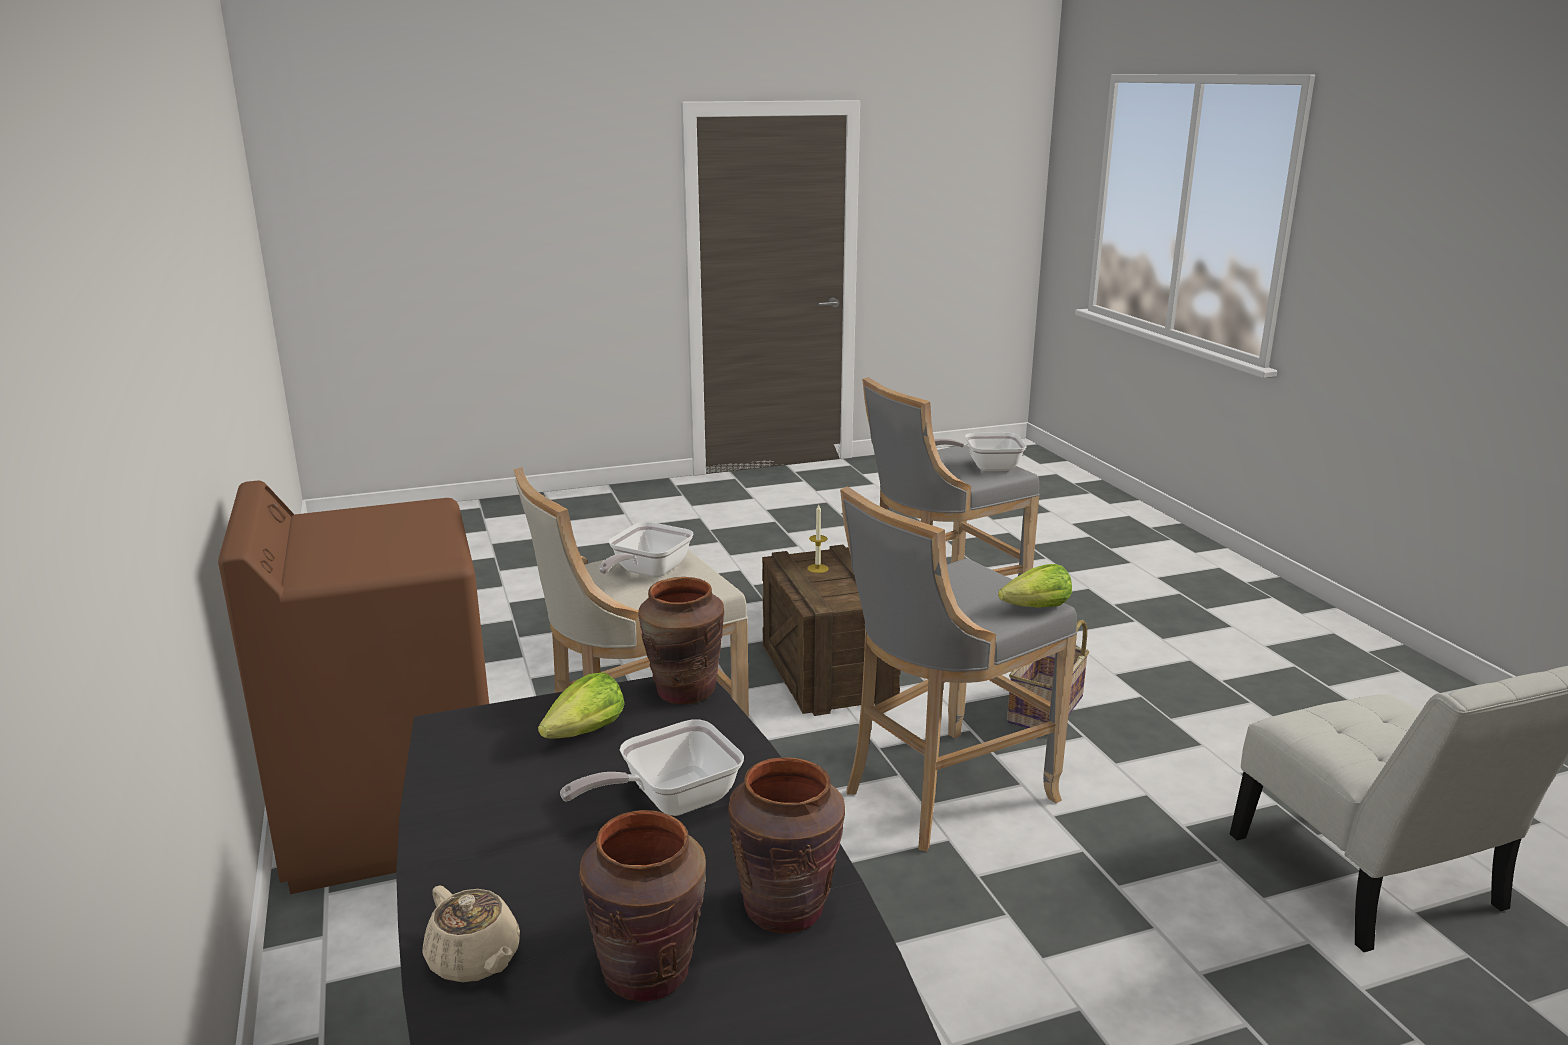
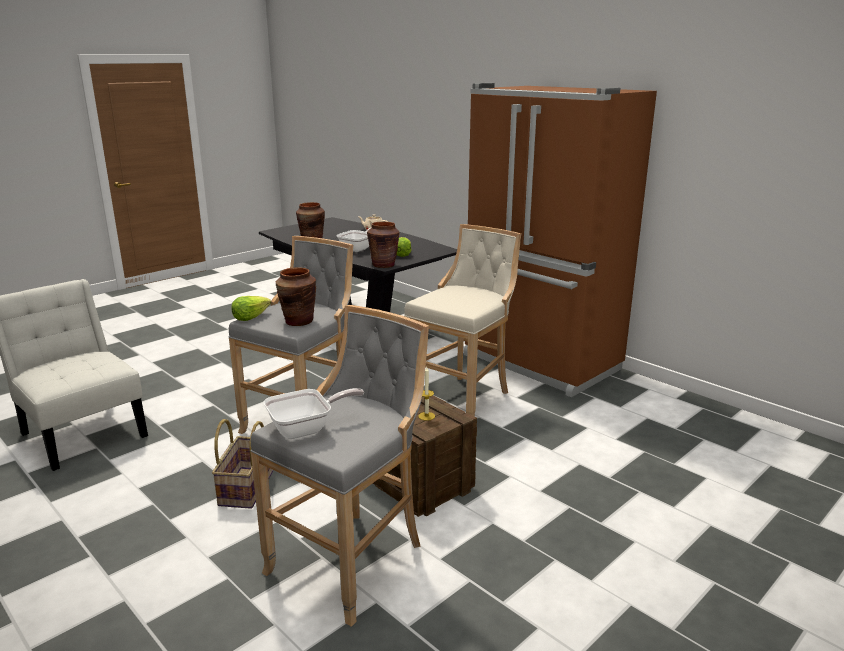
camera: 155 degrees right, 0 degrees up
(392, 814) = (540, 363): brown washing machine -> brown fridge
(646, 572) = (464, 301): frying pan -> none
(648, 972) = (335, 233): brown vase -> brown vase (298, 321)

